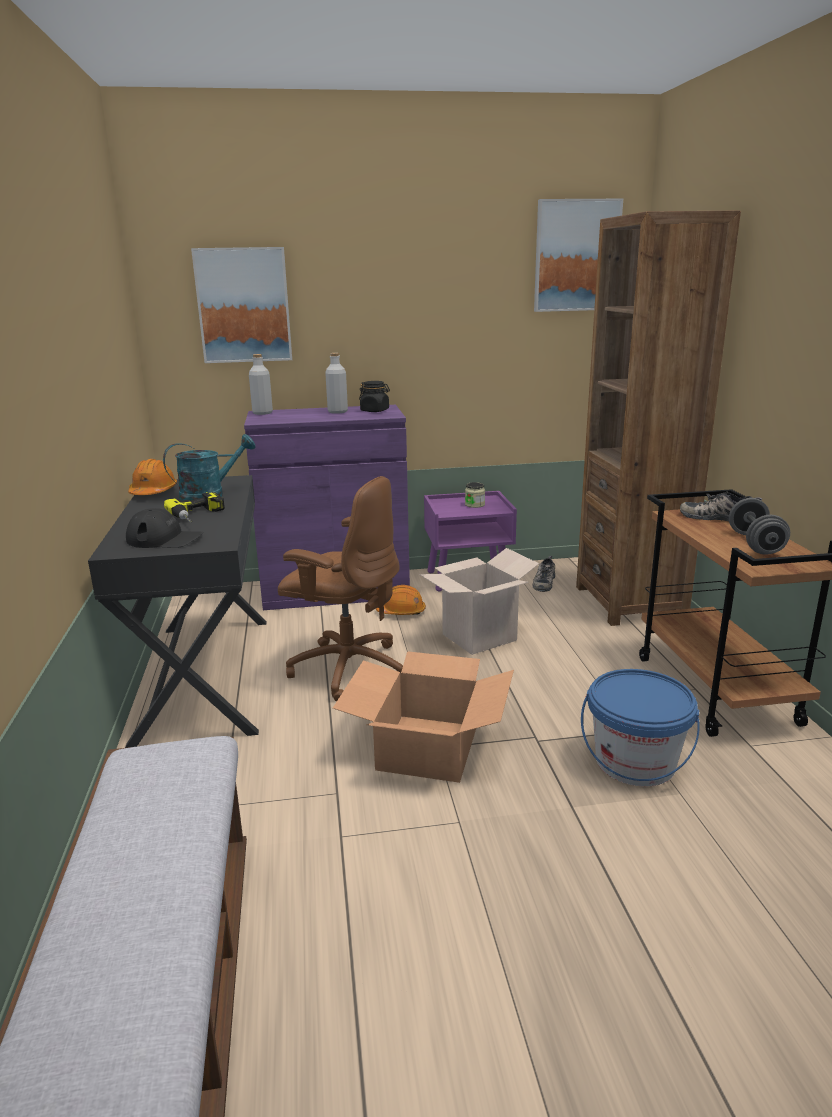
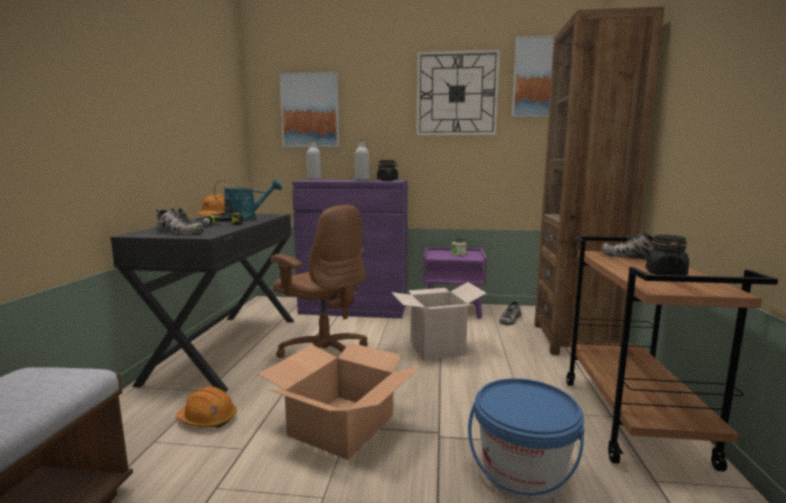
camera: 15 degrees right, 10 degrees down
(165, 539) = (177, 232): black cap -> shoe
(401, 612) = (390, 326): orange hard hat -> orange hard hat (208, 419)
(460, 279) = (456, 94): none -> wall clock
(755, 544) = (665, 274): grey dumbbell -> black jar

